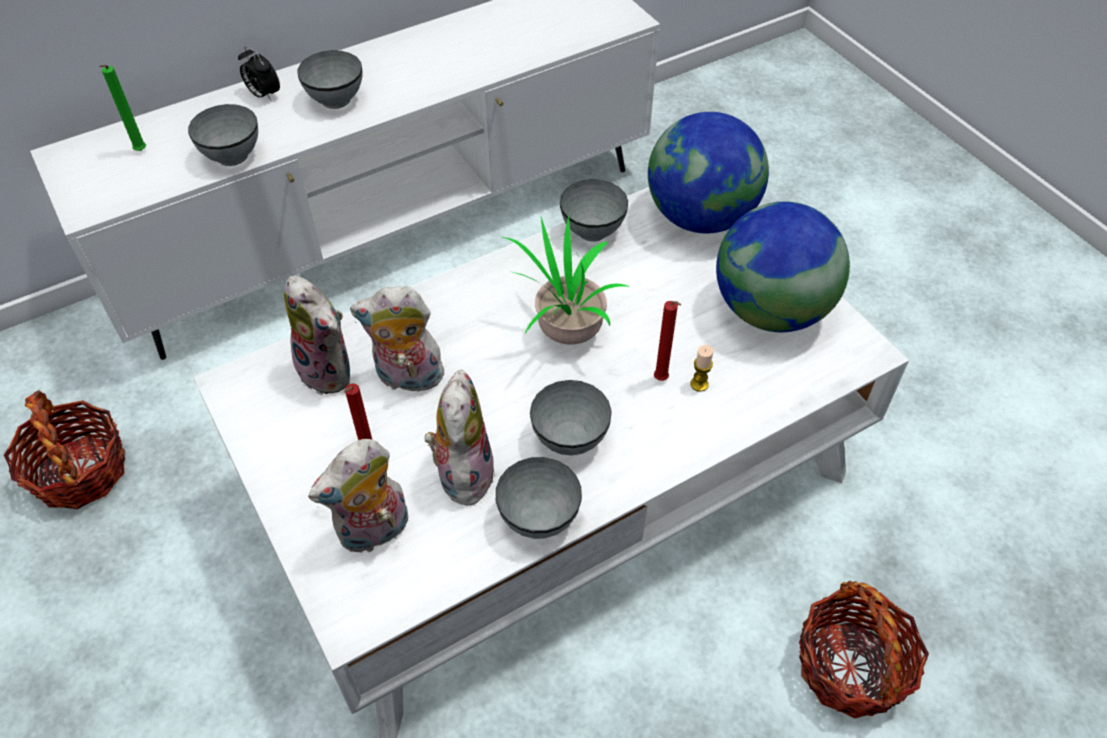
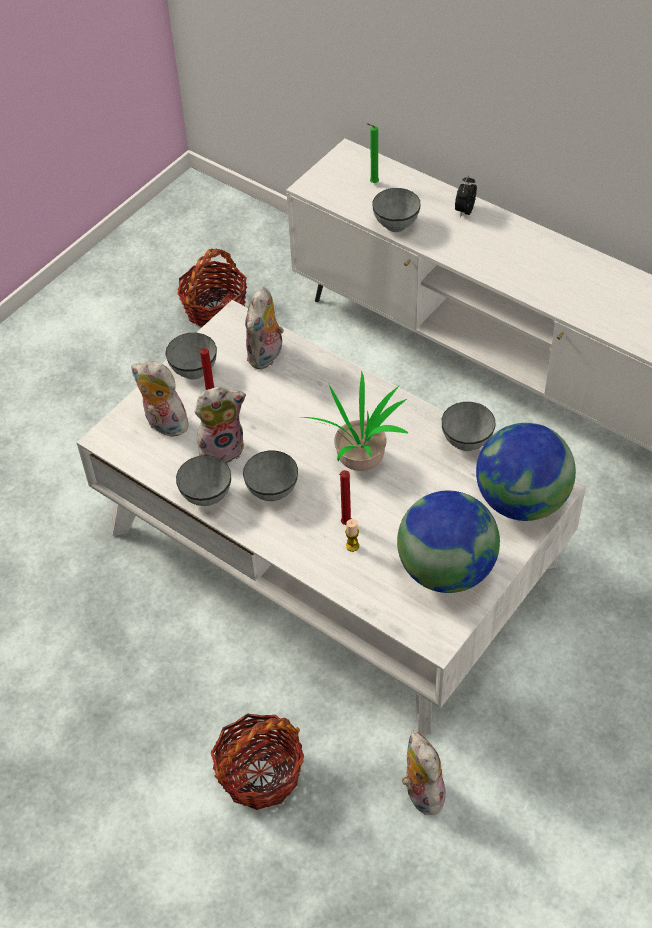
camera: 70 degrees right, 0 degrees up
(335, 99) = (484, 247): grey bowl -> grey bowl (194, 370)
(407, 379) = (279, 395): plush toy -> plush toy (421, 792)

